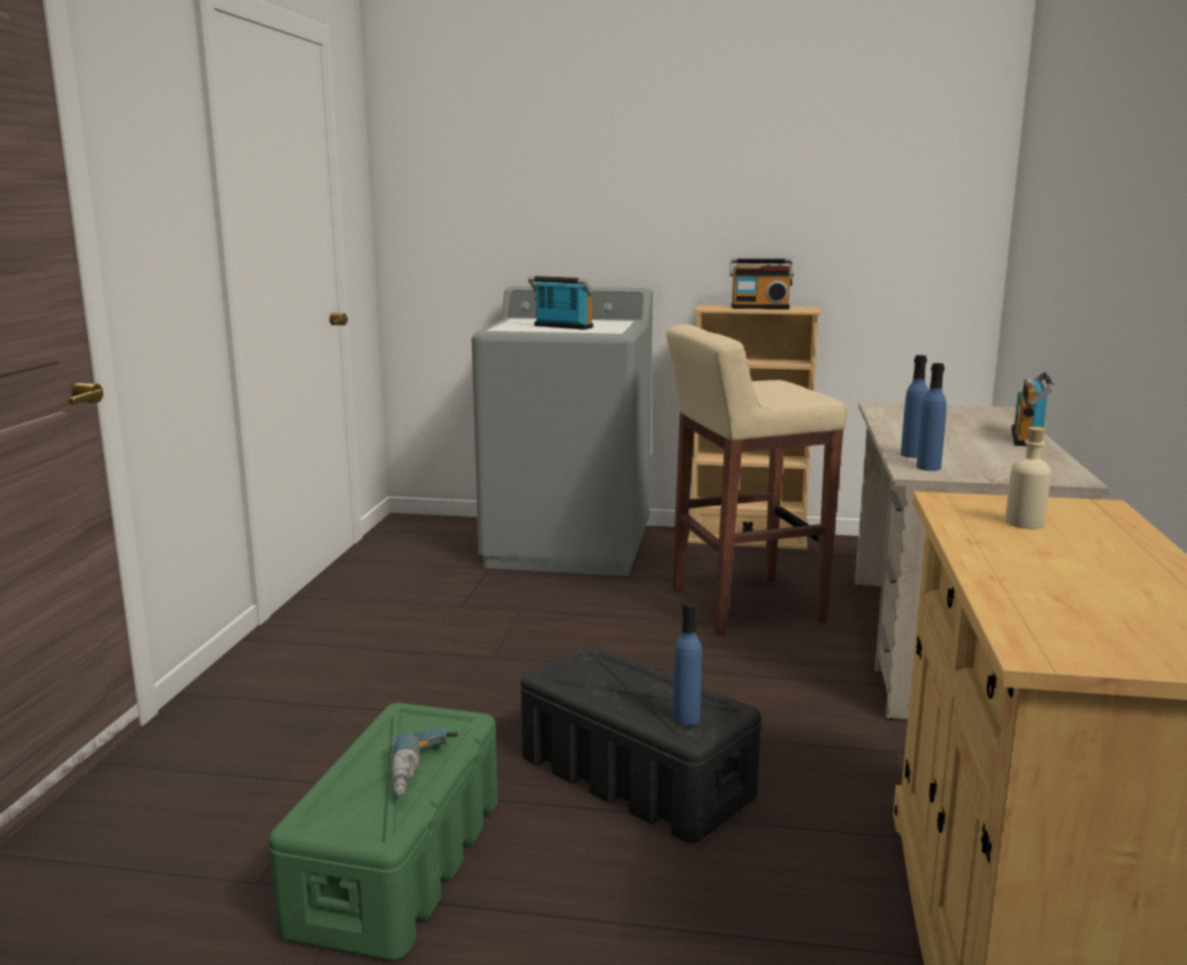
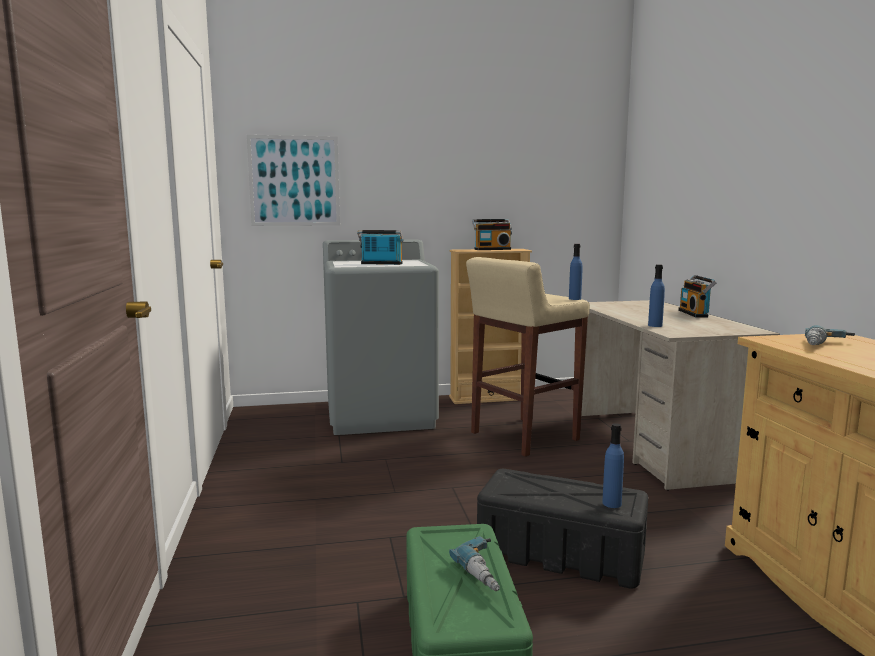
camera: 20 degrees left, 5 degrees down
(472, 198) = (294, 181): none -> picture
(928, 467) = (676, 331): blue bottle -> blue bottle (574, 299)
(1024, 523) = (828, 346): beige bottle -> power drill

